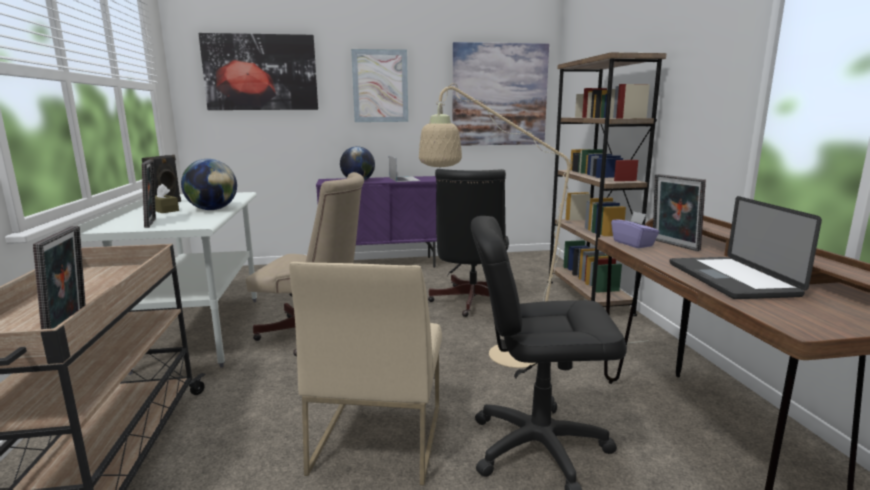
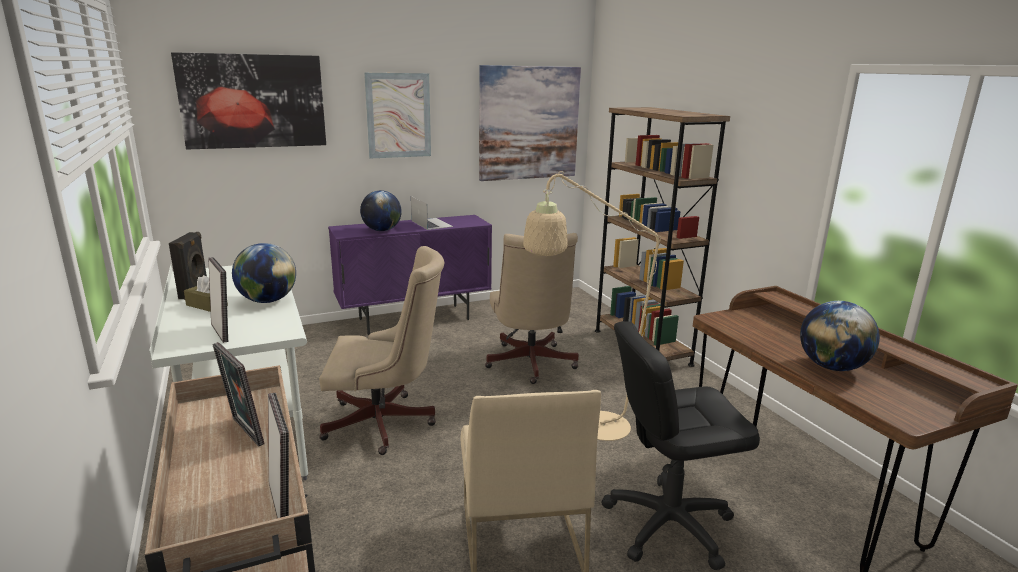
camera: 15 degrees left, 5 degrees up
(470, 302) = (530, 365): black office chair -> beige office chair
(633, 244) = (729, 323): purple tissue box -> none
(673, 245) = (763, 323): picture frame -> picture frame (243, 432)
(730, 279) = (831, 367): laptop -> globe

